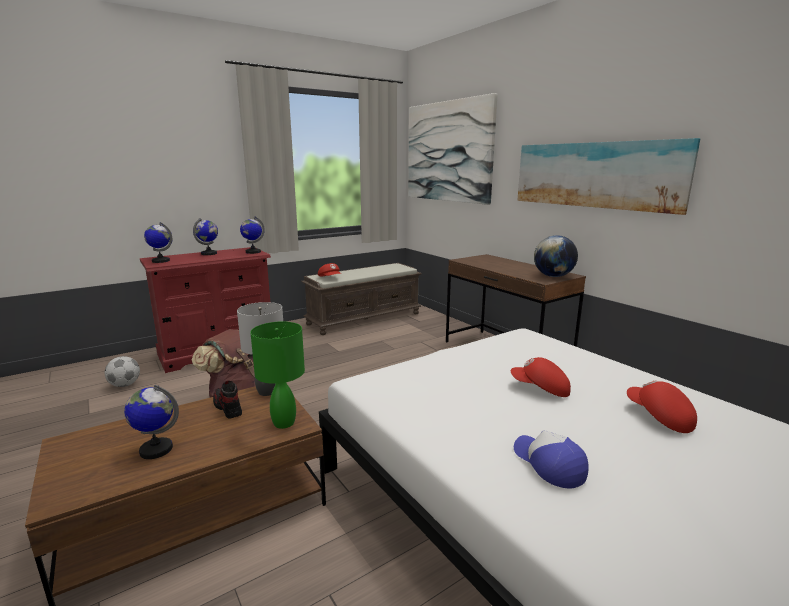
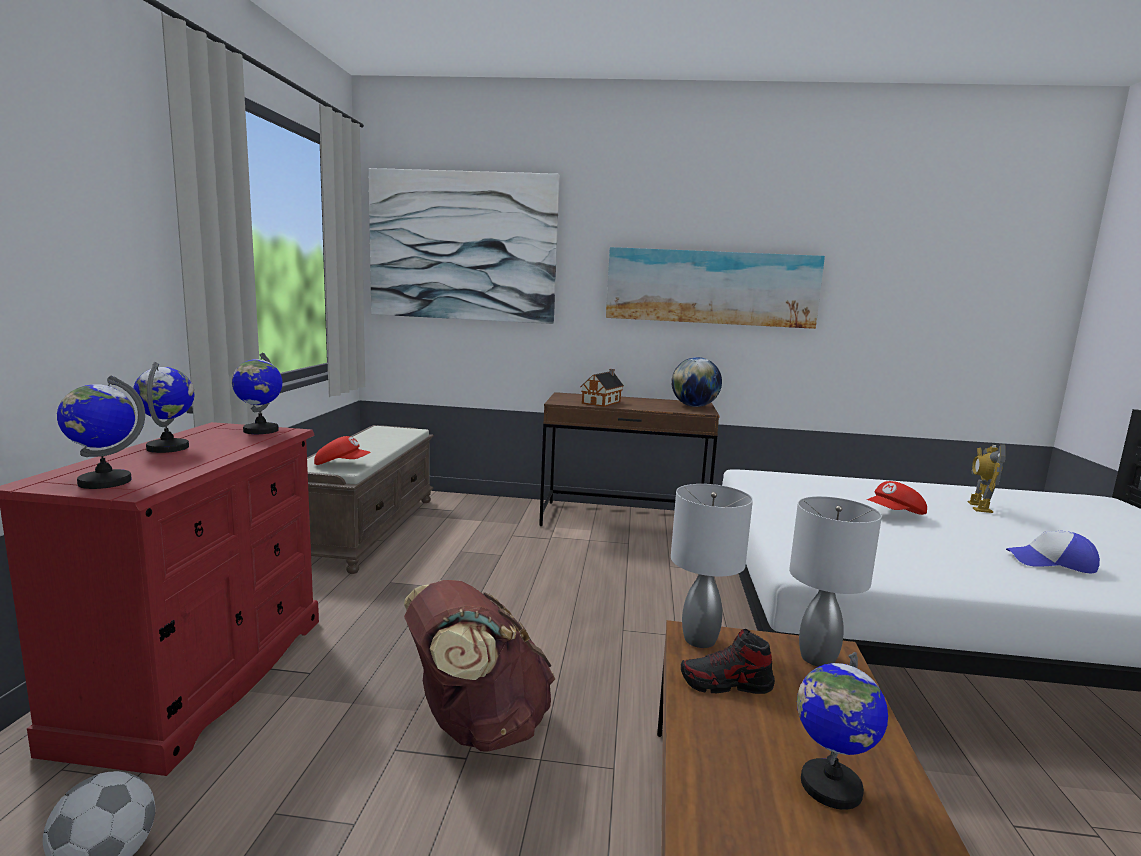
camera: 50 degrees left, 5 degrees down
(283, 423) = (817, 659): green table lamp -> grey table lamp
(490, 264) = (602, 402): none -> toy house
(658, 417) = (979, 507): red cap -> toy robot

